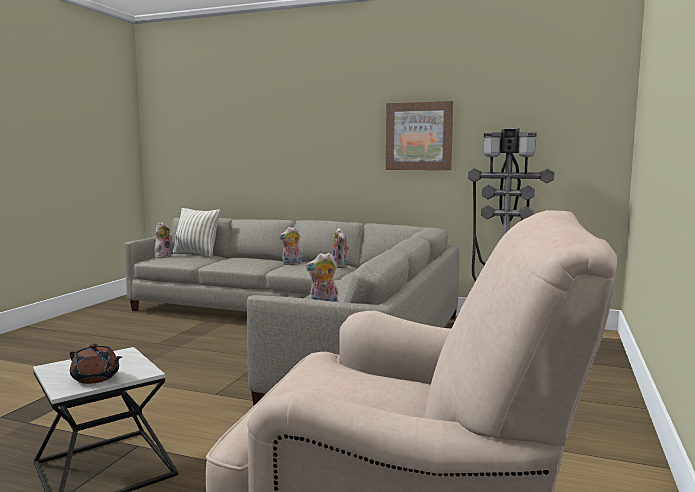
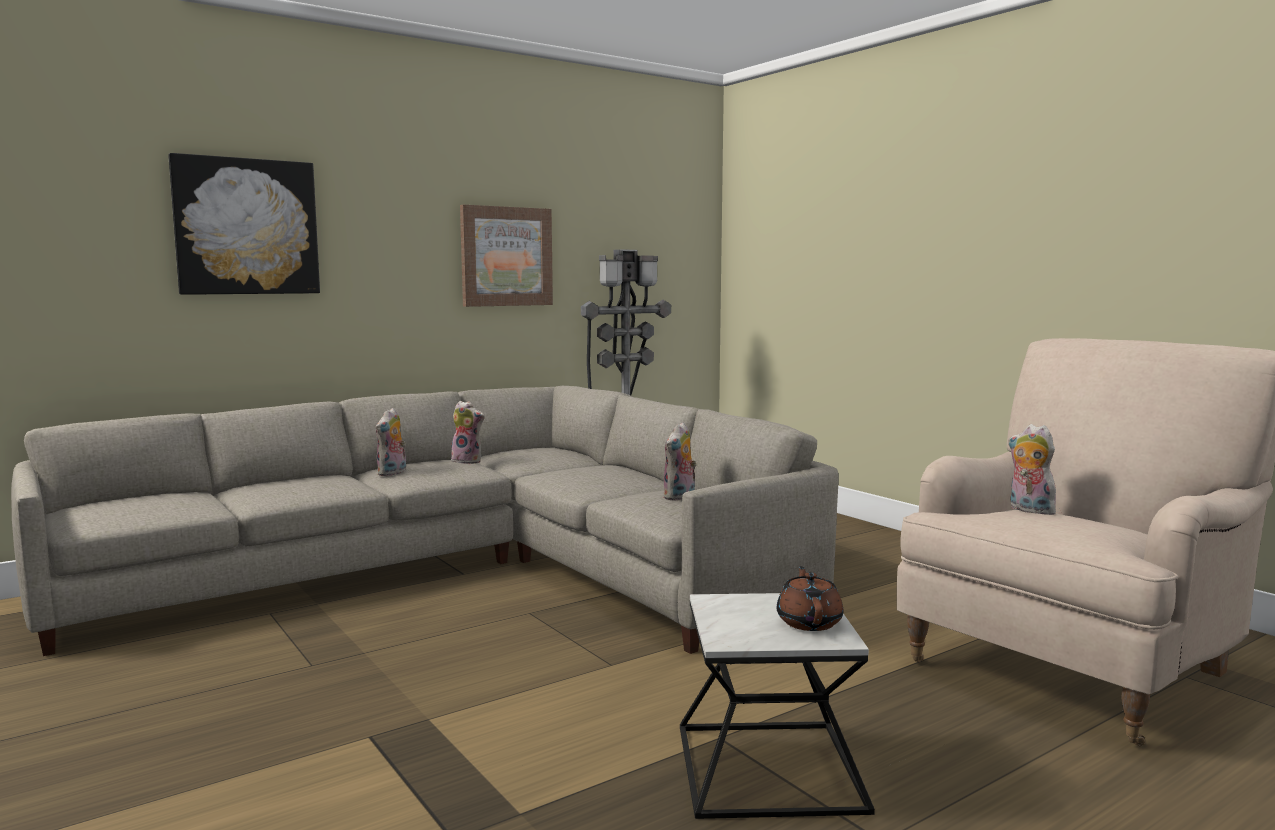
camera: 55 degrees left, 0 degrees up
(96, 378) = (809, 622): brown teapot -> brown teapot turned 60 degrees counterclockwise
(162, 256) = (88, 515): plush toy -> plush toy (1028, 510)
(196, 254) = (144, 497): pillow -> none
(270, 125) = (246, 227): none -> picture

